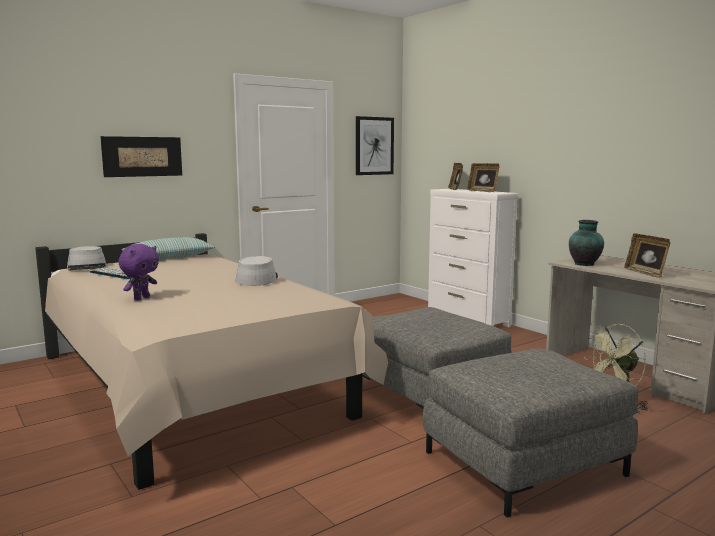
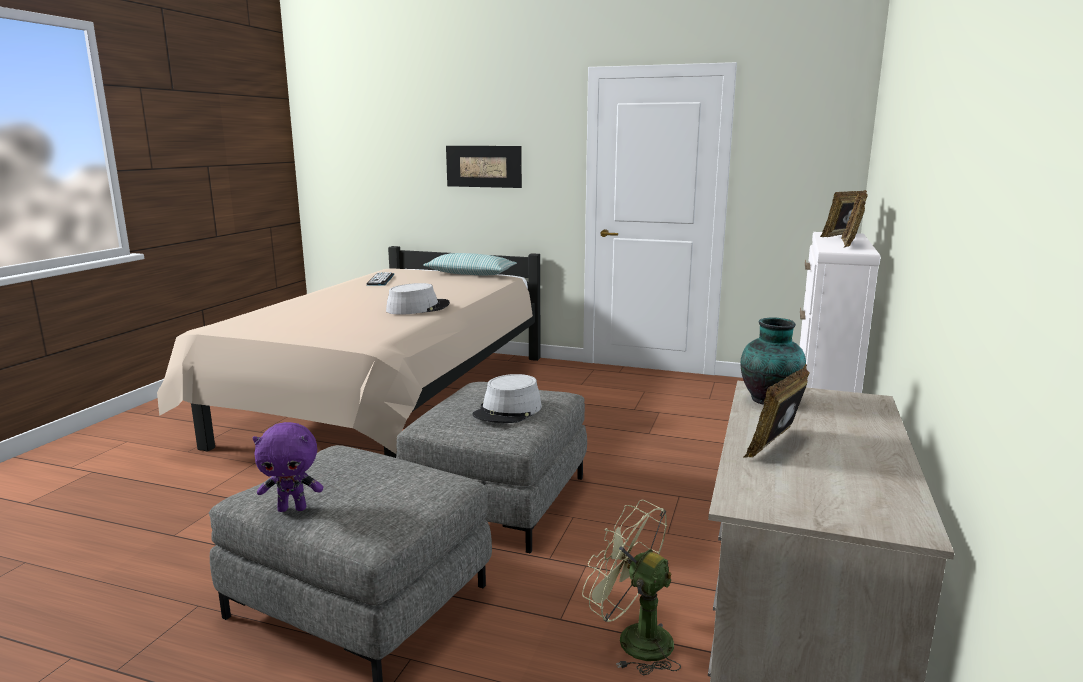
camera: 55 degrees right, 5 degrees up
(87, 267) = (397, 270): grey hat -> grey hat (508, 411)
(141, 298) = (306, 302): purple plush toy -> purple plush toy (293, 508)
(374, 146) = (807, 156): picture -> none

